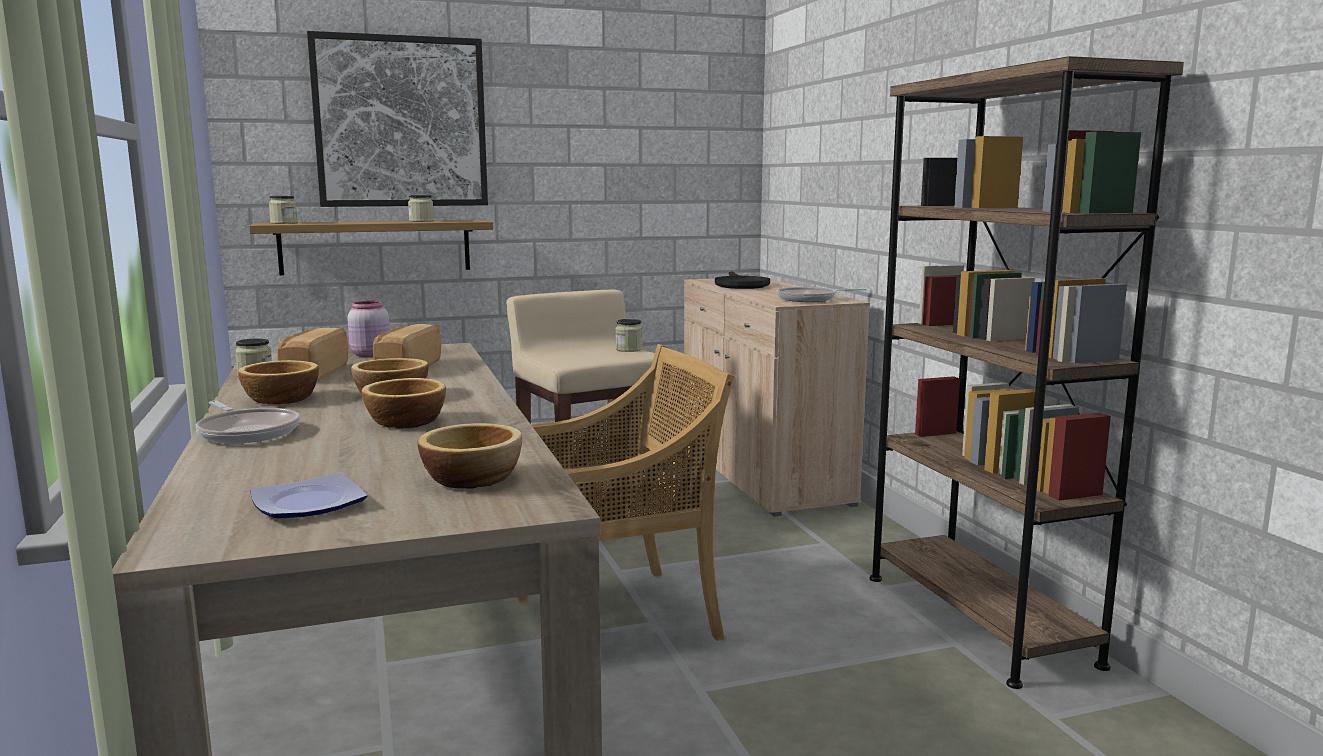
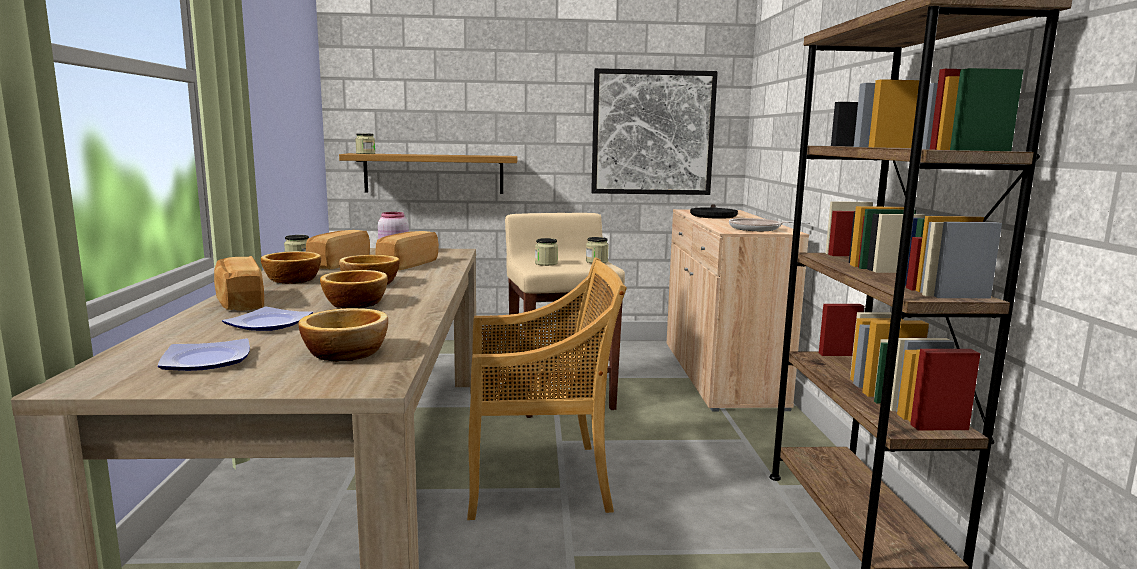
camera: 15 degrees right, 0 degrees up
(247, 432) = (239, 302): frying pan -> bread
(326, 454) = (269, 323): none -> plate
(401, 122) = (456, 80): picture -> picture (652, 133)
(421, 221) = (464, 155): jar -> jar (546, 263)

